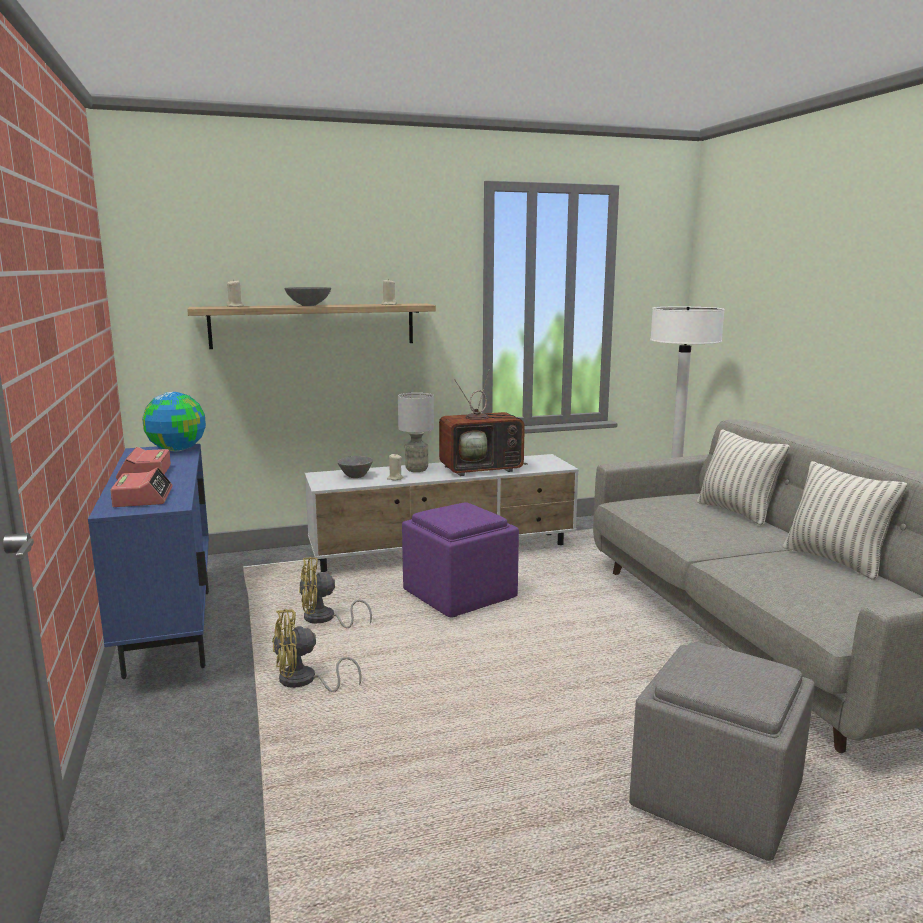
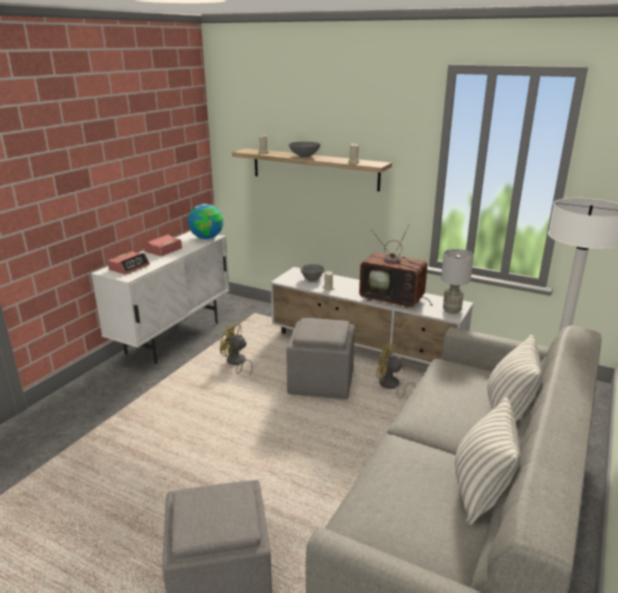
camera: 45 degrees right, 10 degrees up
(170, 630) = (174, 337): blue cabinet -> white cabinet
(304, 682) = (175, 393): yellow fan -> yellow fan (391, 386)
(417, 469) = (354, 285): grey table lamp -> grey table lamp (452, 310)
(460, 595) = (322, 382): purple ottoman -> grey ottoman

